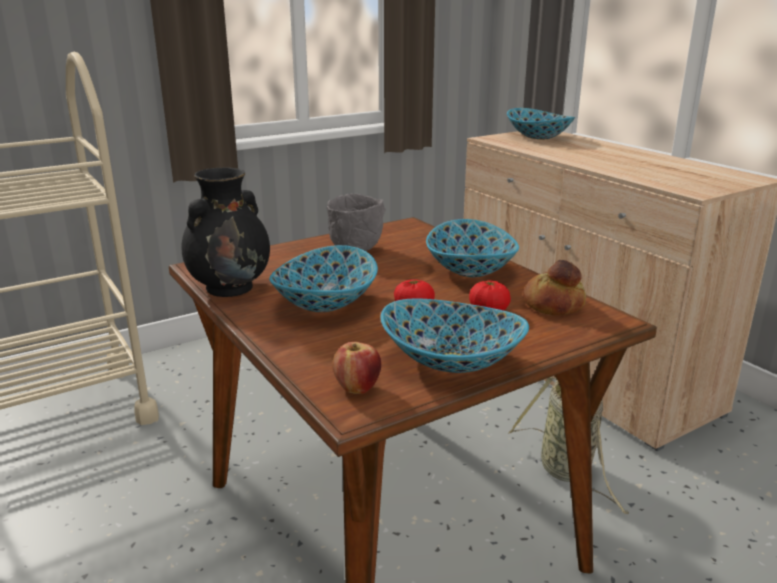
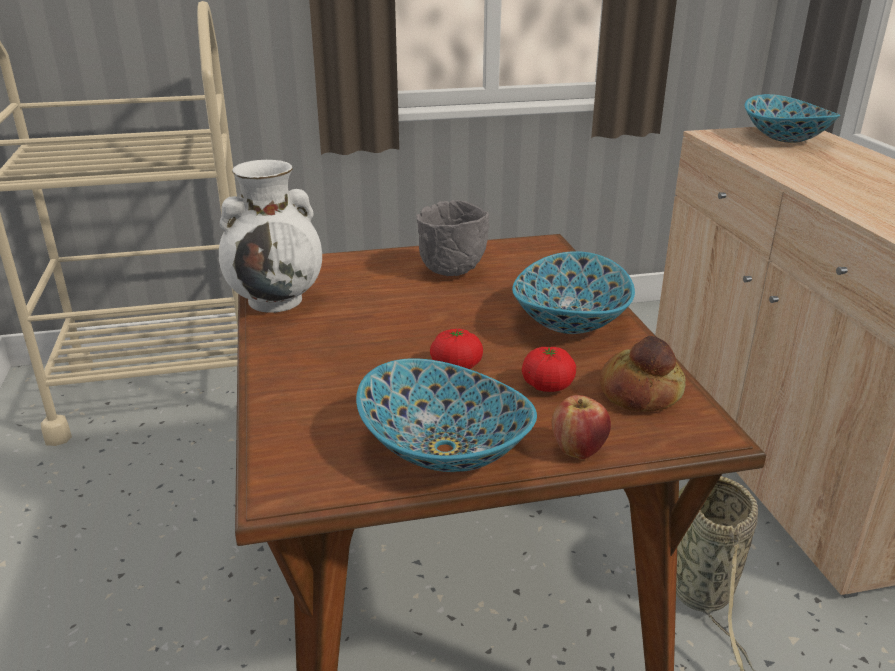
camera: 20 degrees right, 5 degrees up
(231, 287) = (277, 300): black vase -> white vase
(324, 303) = (360, 339): bowl -> none
(357, 388) = (308, 463): apple -> apple (578, 450)

